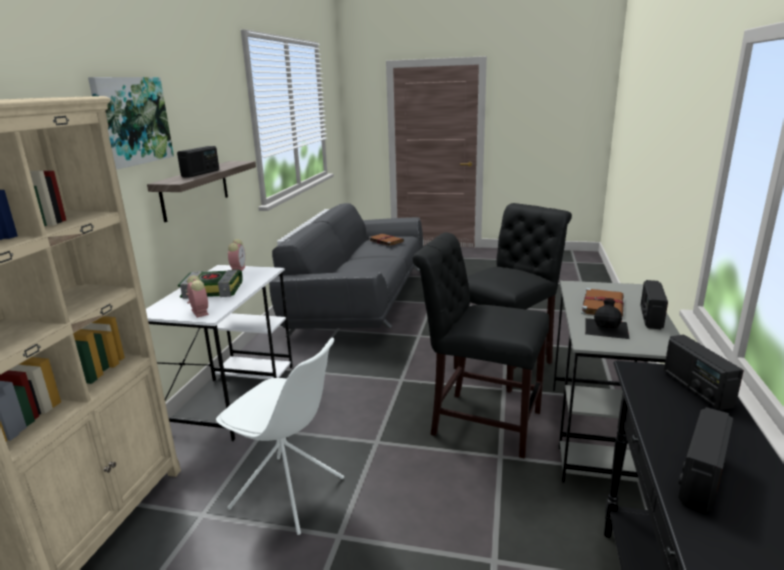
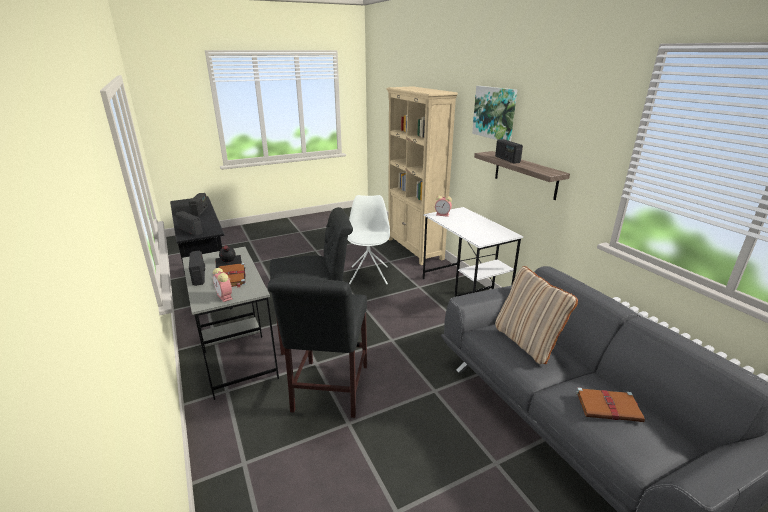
camera: 140 degrees right, 5 degrees up
(214, 290) = (470, 223): book -> none
(238, 269) = (499, 236): alarm clock -> alarm clock (225, 297)
(289, 494) = (369, 275): white chair -> white chair turned 105 degrees clockwise
(365, 263) = (527, 342): none -> beige pillow

